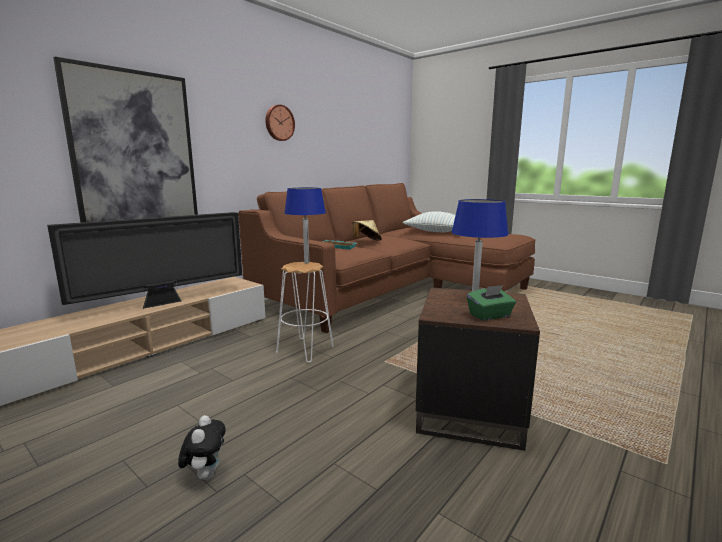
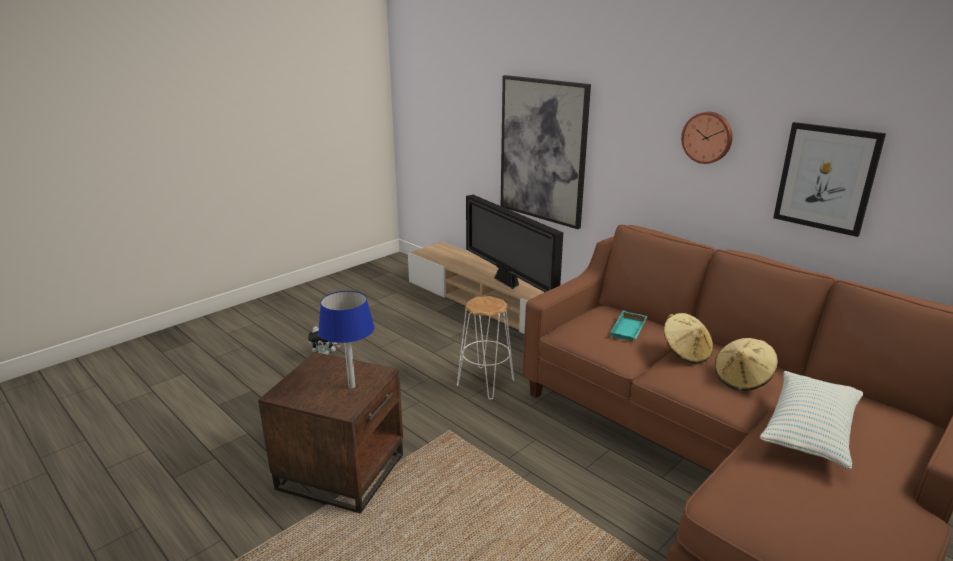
camera: 95 degrees right, 10 degrees up
(306, 262) = (497, 305): blue table lamp -> none
(333, 141) = (826, 178): none -> picture
(392, 237) = (742, 379): none -> beige hat
(490, 316) = (302, 384): green tissue box -> none

